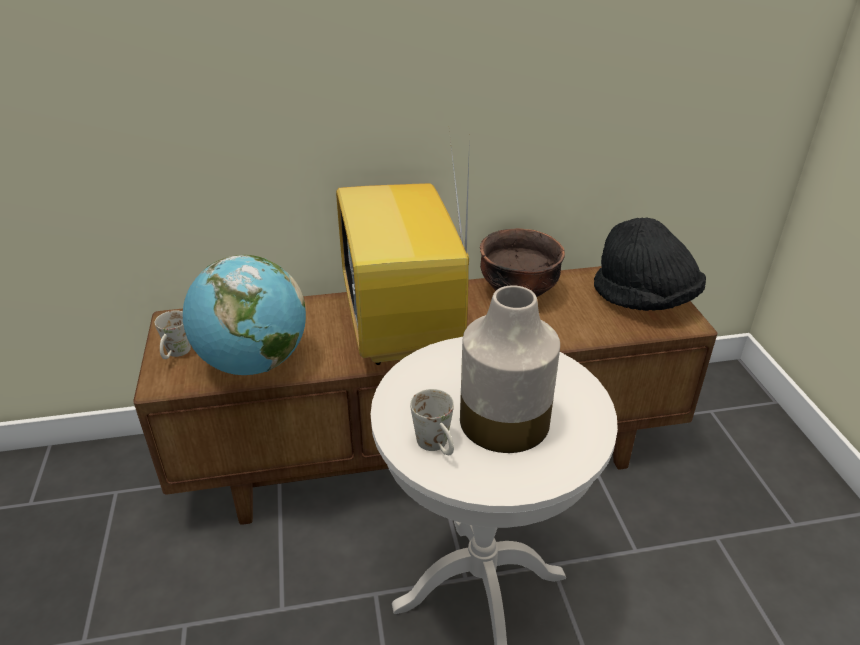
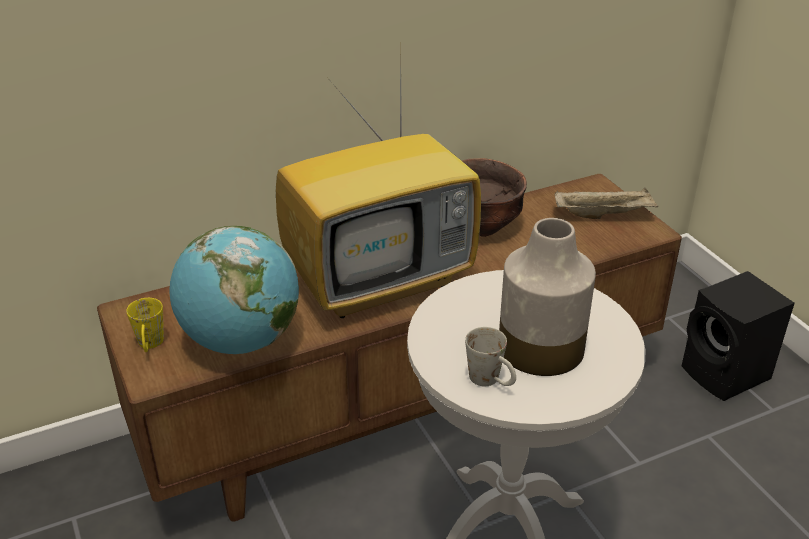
camera: 15 degrees left, 0 degrees up
(176, 354) = (150, 346): white mug -> yellow mug
(404, 329) = (381, 280): television -> television turned 90 degrees counterclockwise
(644, 300) = (604, 214): black hat -> beige tray
(754, 479) = (727, 375): none -> black speaker

